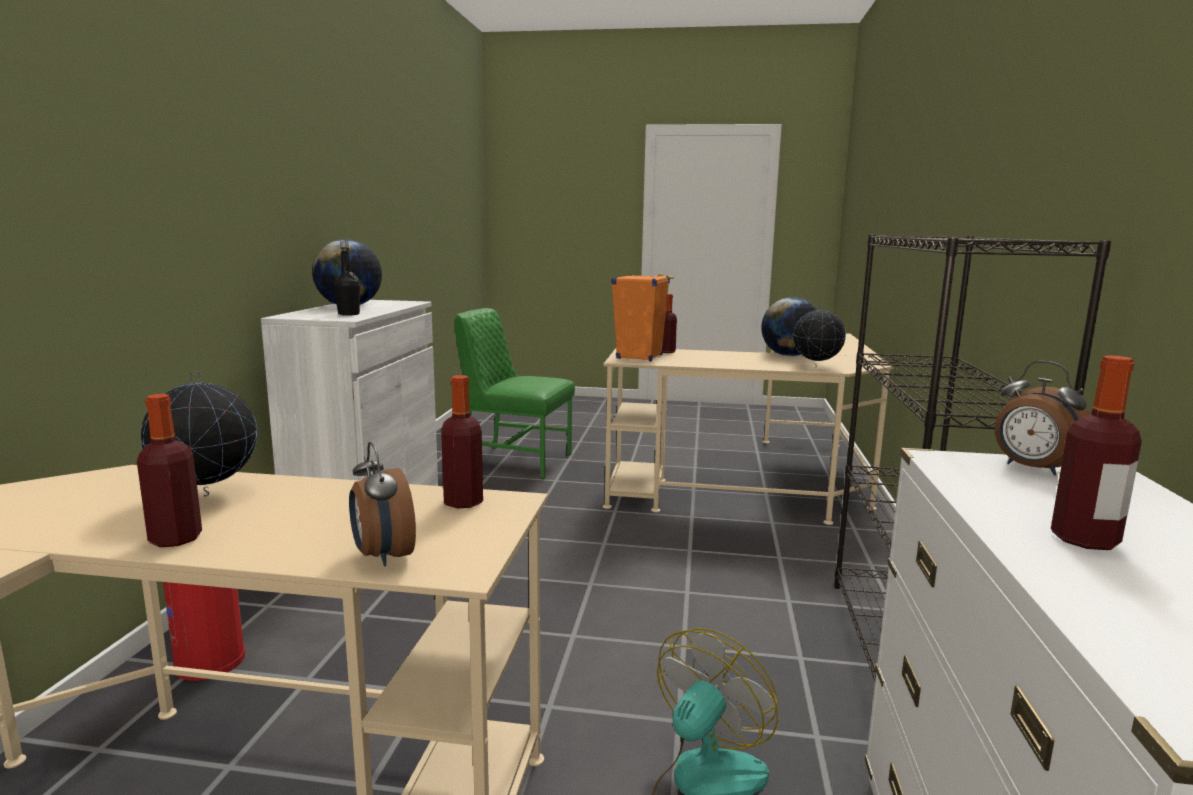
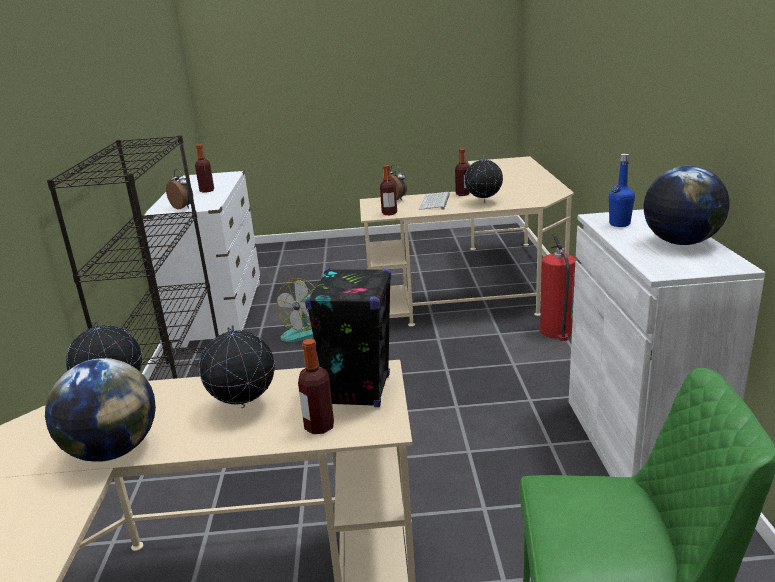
camera: 170 degrees right, 10 degrees up
(302, 520) = (435, 202): none -> keyboard
(348, 314) = (619, 224): black bottle -> blue bottle
(639, 357) = (358, 390): orange speaker -> black speaker
(716, 358) = (244, 407): none -> globe

